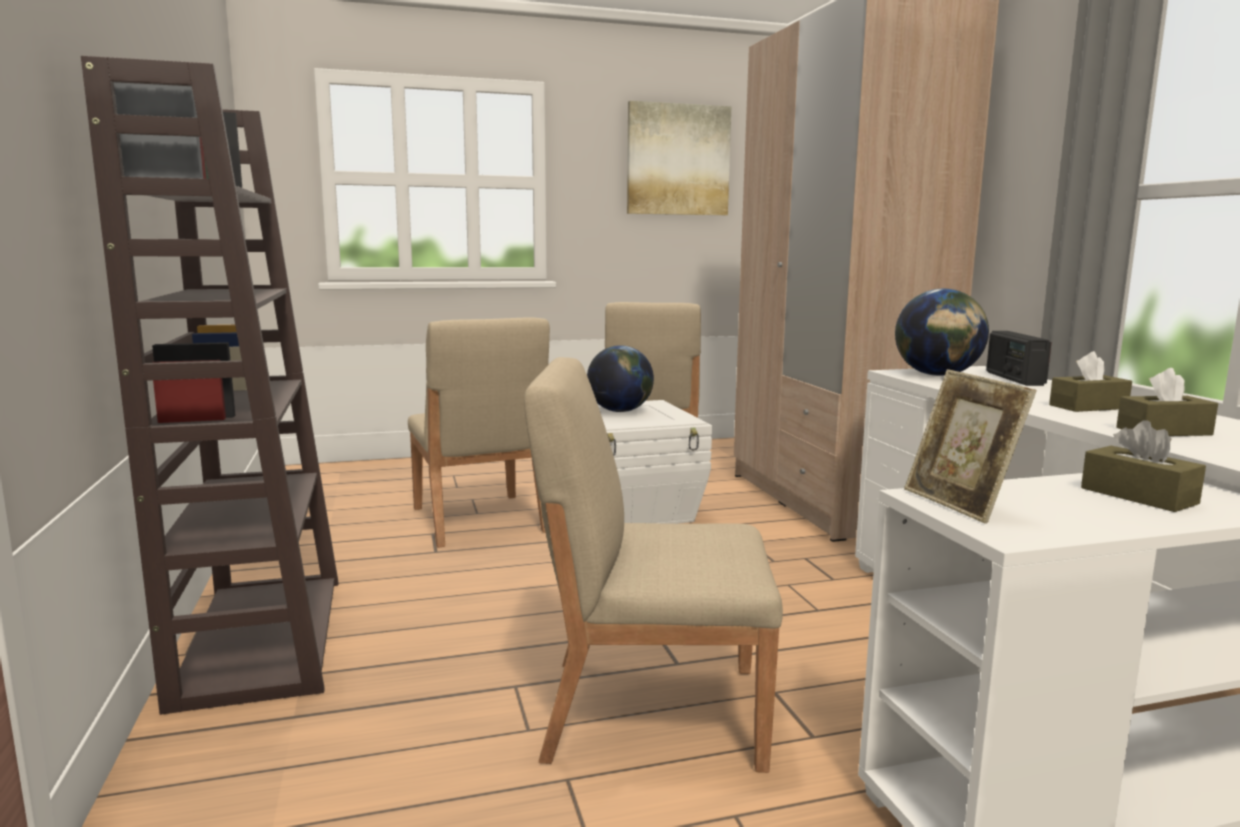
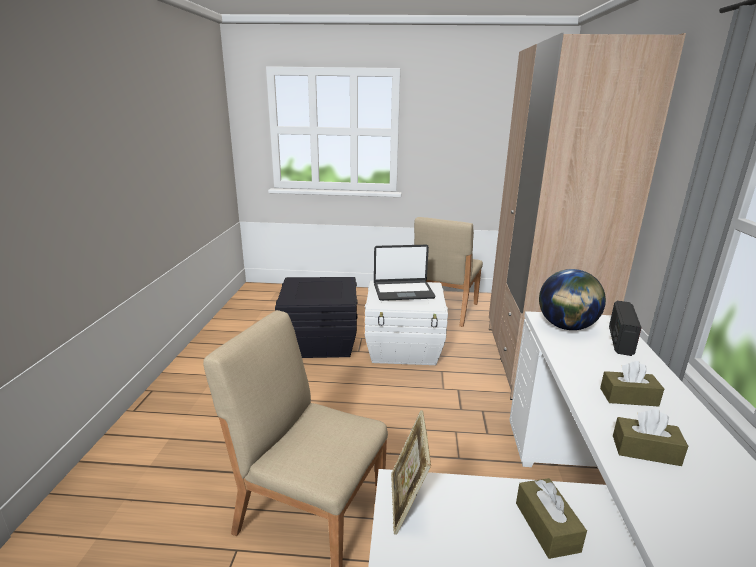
camera: 20 degrees right, 10 degrees up
(261, 637) = (168, 407): brown bookcase -> none
(478, 520) = (319, 341): beige chair -> black storage box
(620, 411) = (403, 291): globe -> laptop
(678, 160) = (487, 116): picture -> none

